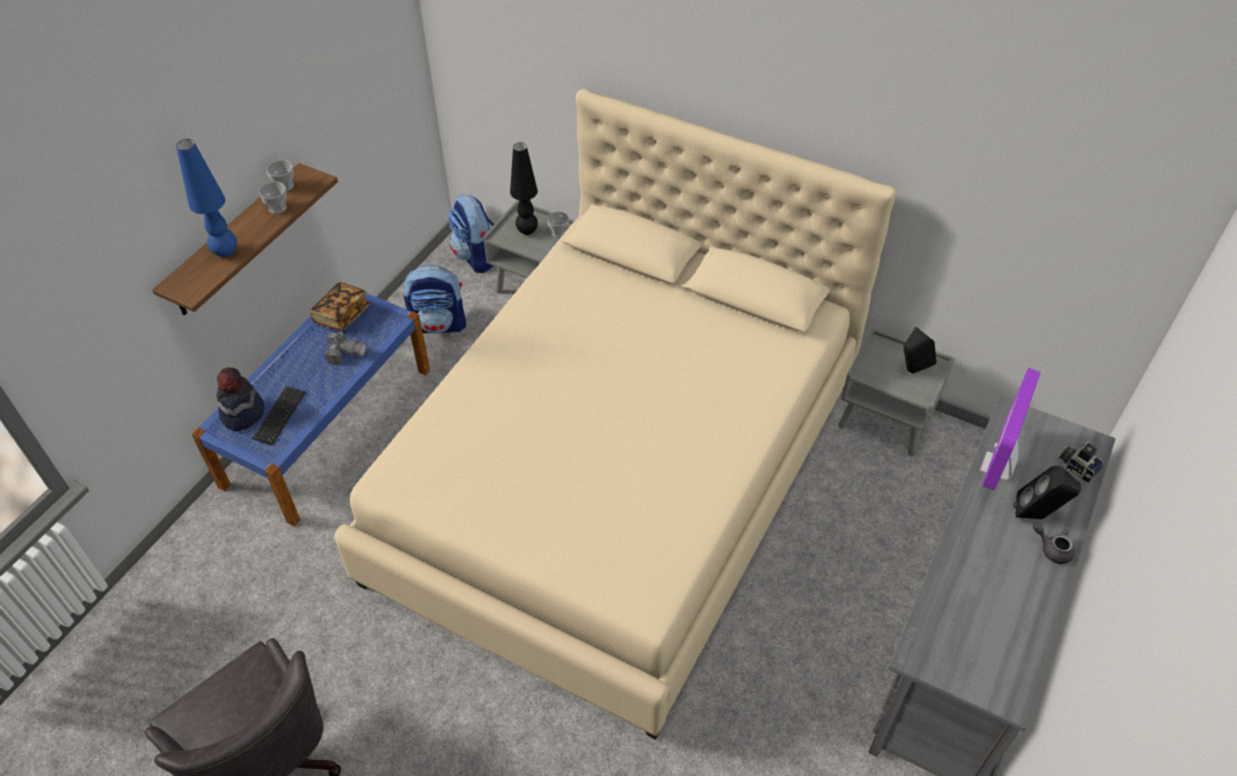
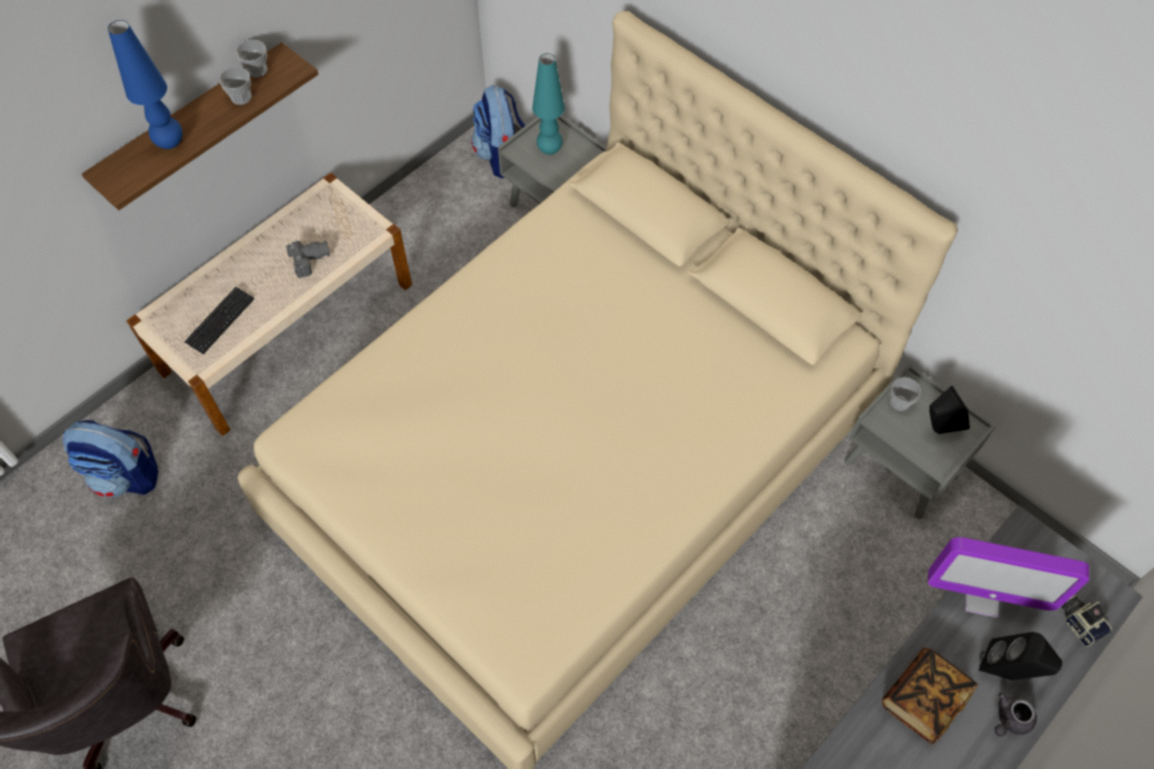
camera: 15 degrees right, 10 degrees up
(242, 413) = (183, 308): hat -> none
(327, 425) = (287, 327): blue bench -> beige bench
(342, 315) = (318, 213): book -> book (923, 700)
(345, 353) = (308, 260): camera -> camera turned 45 degrees counterclockwise
(439, 324) = (438, 231): backpack -> backpack (126, 476)
(527, 231) = (549, 150): black table lamp -> turquoise table lamp
(558, 233) = (584, 159): cup -> cup (899, 402)
(997, 467) = (982, 597): monitor -> monitor turned 120 degrees counterclockwise
(1052, 548) = (1010, 720): grey teapot -> grey teapot turned 90 degrees counterclockwise

